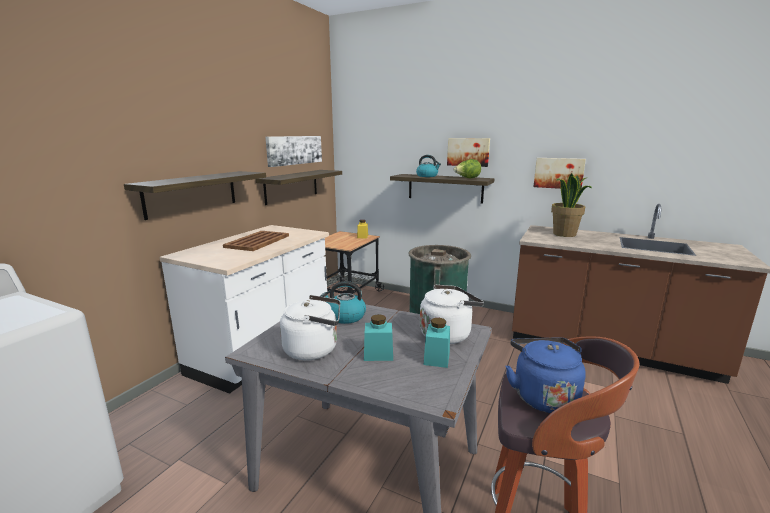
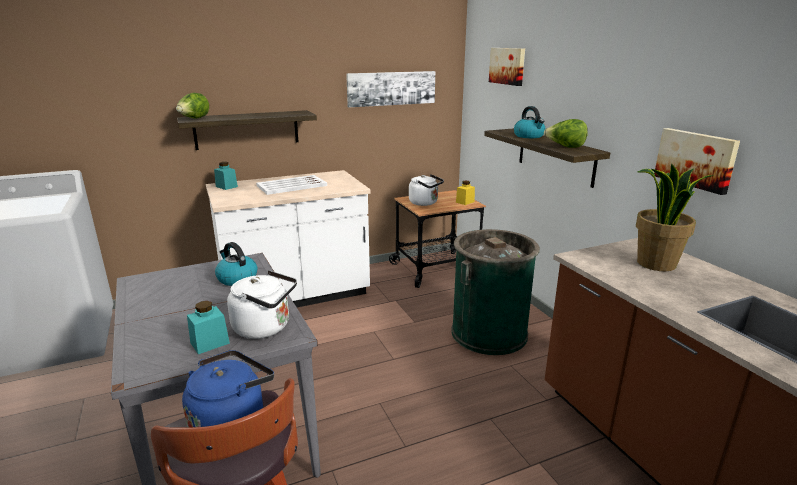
camera: 40 degrees right, 5 degrees up
(156, 183) = (194, 119): none -> lettuce
(258, 241) = (292, 185): brown tray -> white tray
(291, 186) = (383, 130): shelf -> none
(314, 349) = (163, 296): white kettle -> white kettle (425, 203)
(378, 354) = (185, 319): turquoise jar -> turquoise jar (226, 186)
(468, 152) = (584, 107): picture -> picture (508, 66)

